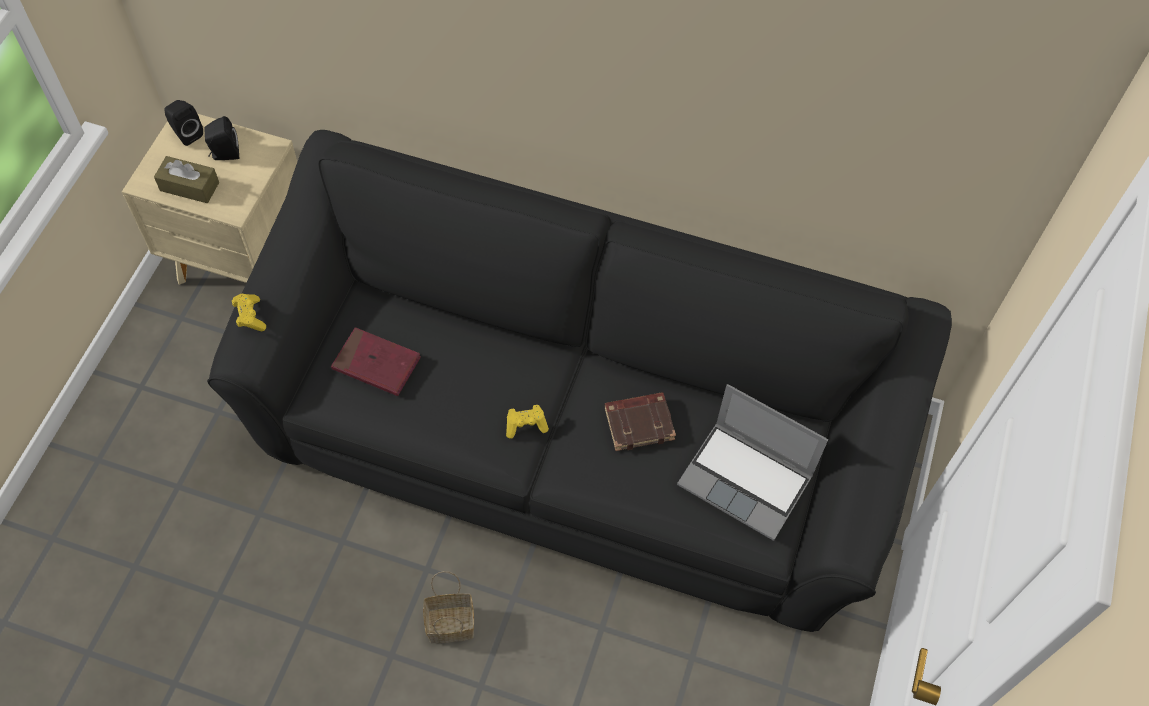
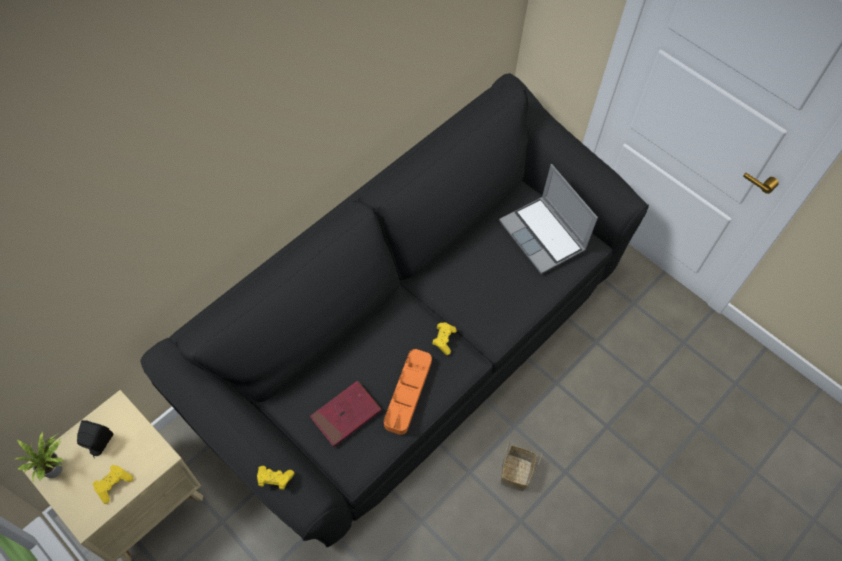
camera: 65 degrees left, 0 degrees up
(186, 133) = (56, 468): black speaker -> potted plant
(189, 186) = (114, 484): brown tissue box -> yellow game controller
(434, 415) = (408, 393): none -> orange tray
(639, 423) = (476, 274): brown book -> none
(747, 480) = (543, 236): laptop -> laptop turned 90 degrees clockwise

